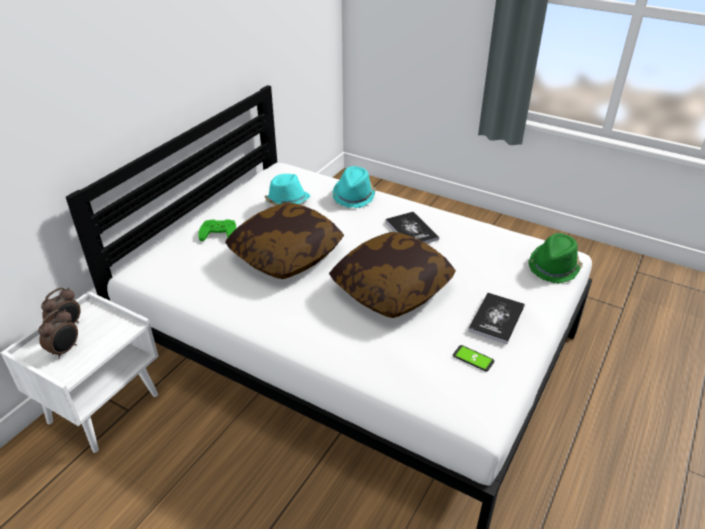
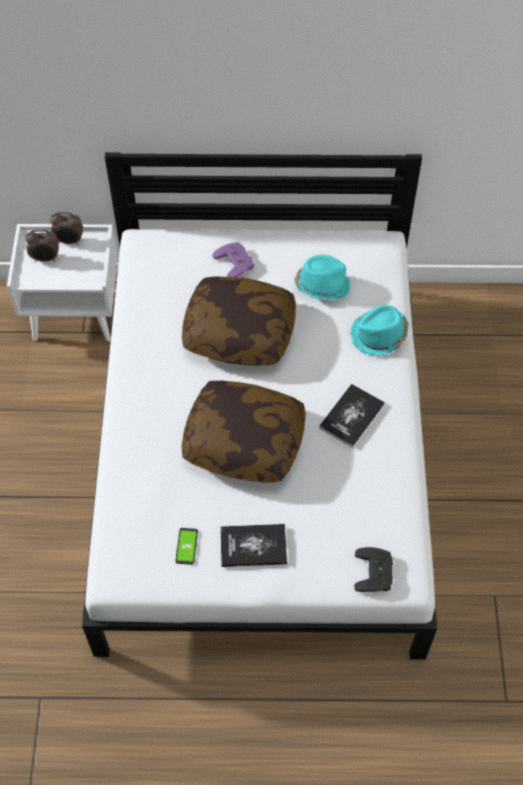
camera: 60 degrees right, 20 degrees up
(219, 232) = (237, 262): green game controller -> purple game controller
(554, 267) = (376, 573): green hat -> black game controller

